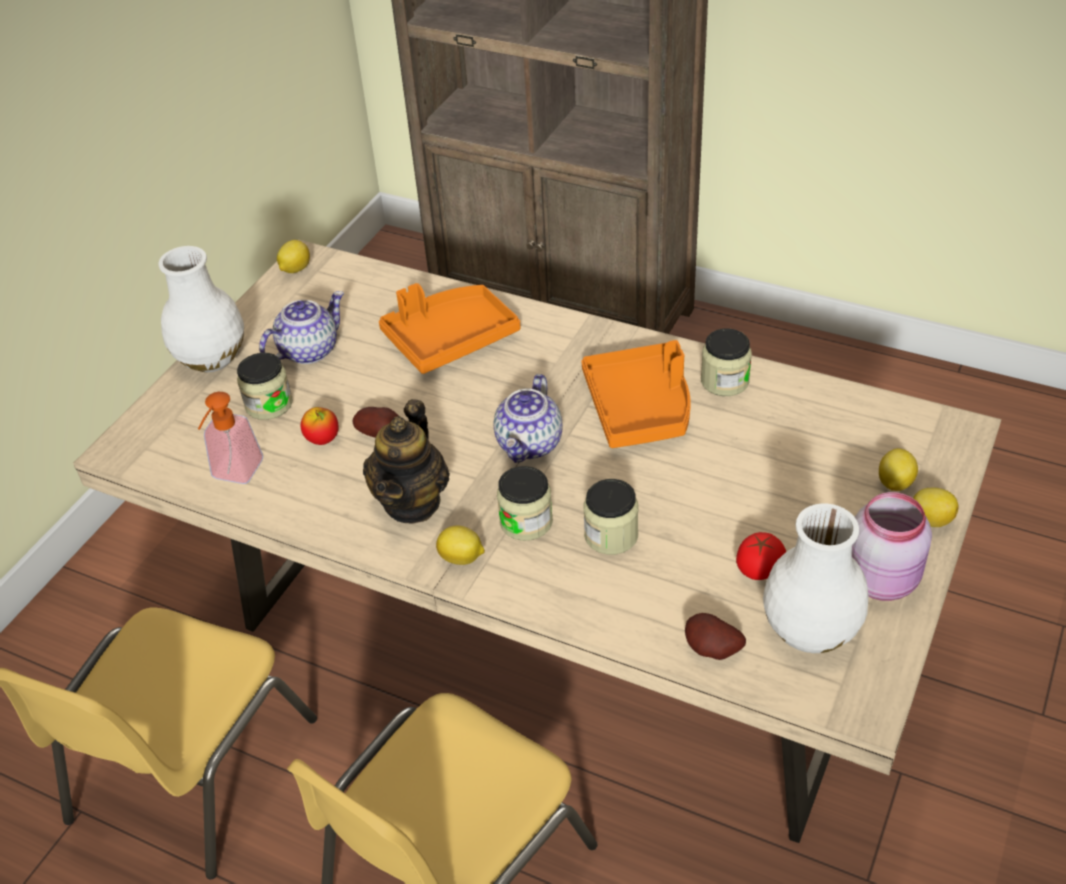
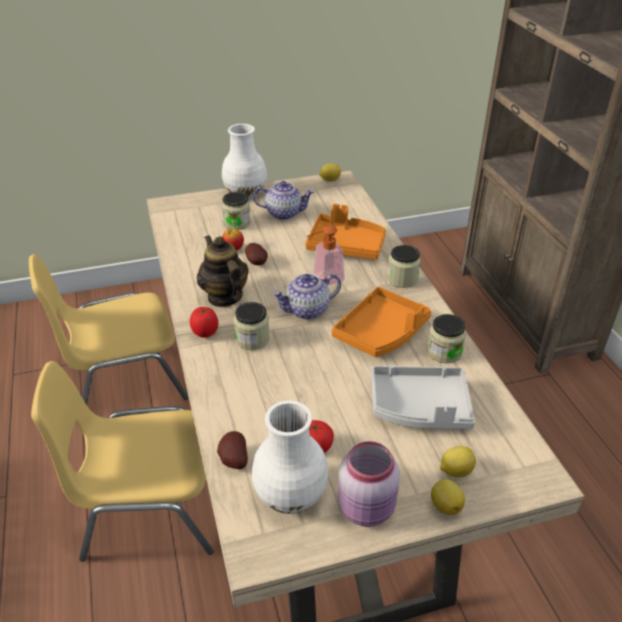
camera: 45 degrees right, 5 degrees down
(234, 475) = (184, 239): soap dispenser -> soap dispenser (323, 279)
(412, 502) = (224, 297): teapot -> teapot turned 90 degrees clockwise
(462, 558) = (205, 332): lemon -> tomato
(611, 535) = (276, 374): jar -> jar (402, 279)
(785, 452) = (420, 407): none -> grey tray

